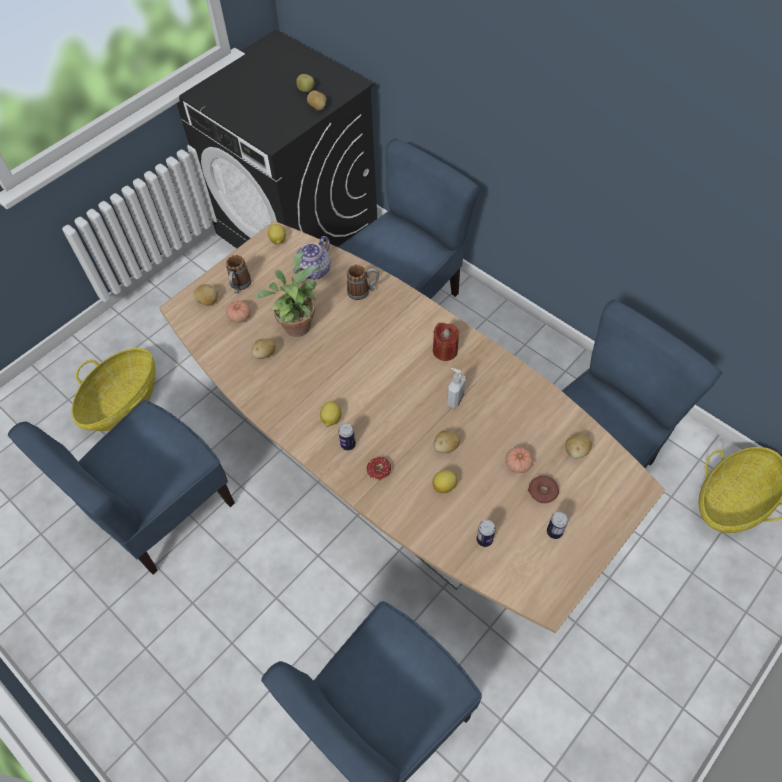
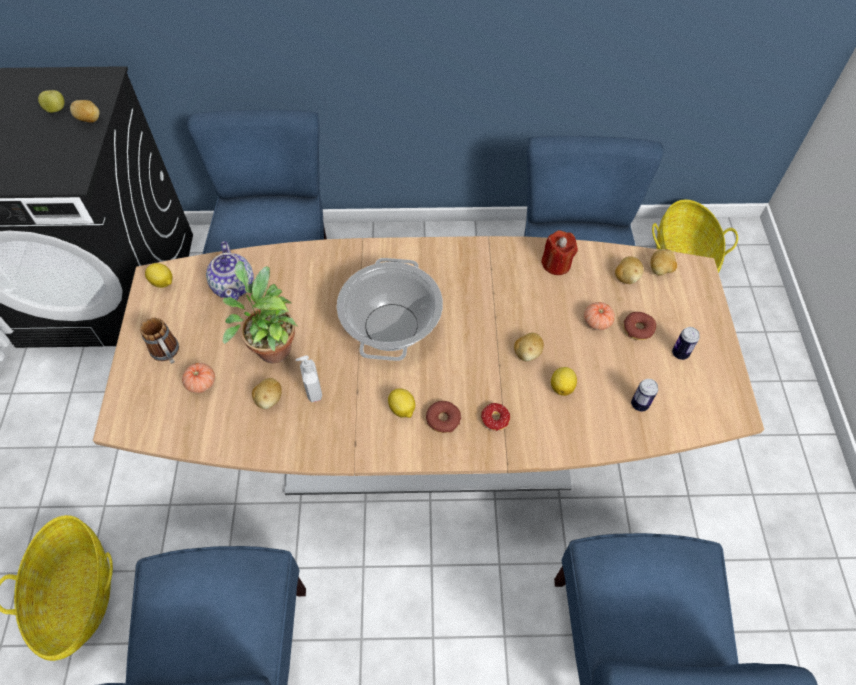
camera: 45 degrees left, 0 degrees up
(208, 301) = (147, 394): potato -> potato (660, 270)
(348, 444) = (443, 419): can -> donut
(363, 291) = (305, 272): mug -> none
(378, 364) = (391, 327): none -> cooking pot
(445, 350) = (437, 273): red candle -> red candle (556, 264)
(454, 399) = (490, 308): soap dispenser -> soap dispenser (313, 391)

